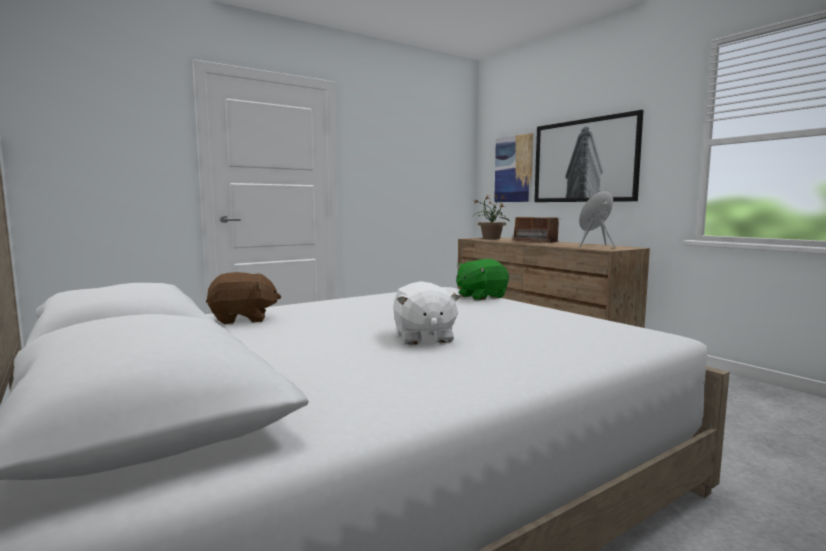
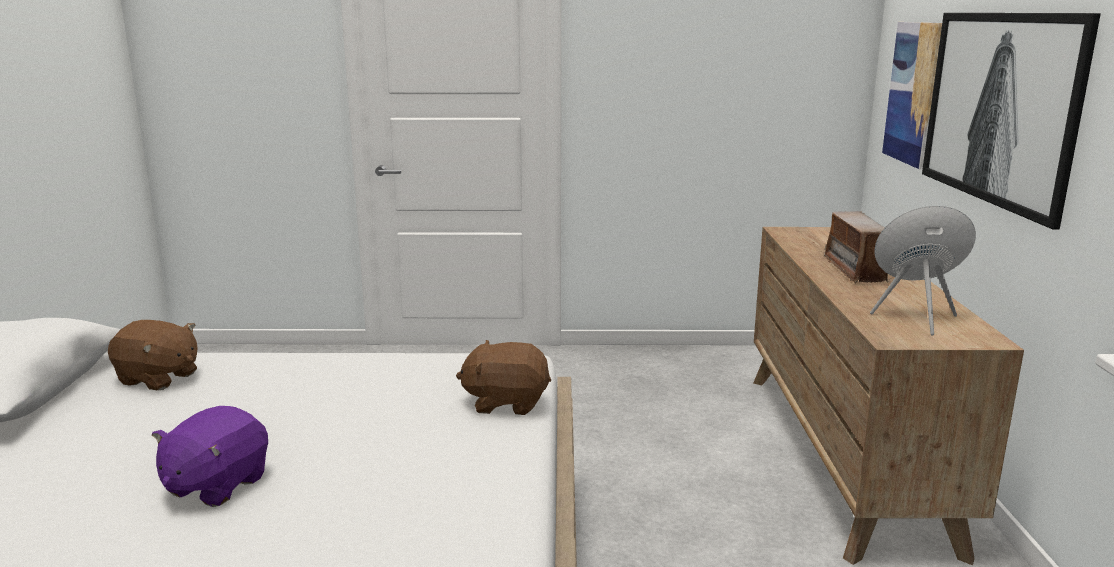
camera: 35 degrees right, 10 degrees up
(423, 337) = (215, 485): white plush toy -> purple plush toy
(480, 296) = (506, 402): green plush toy -> brown plush toy
(491, 238) = (819, 237): potted plant -> none

